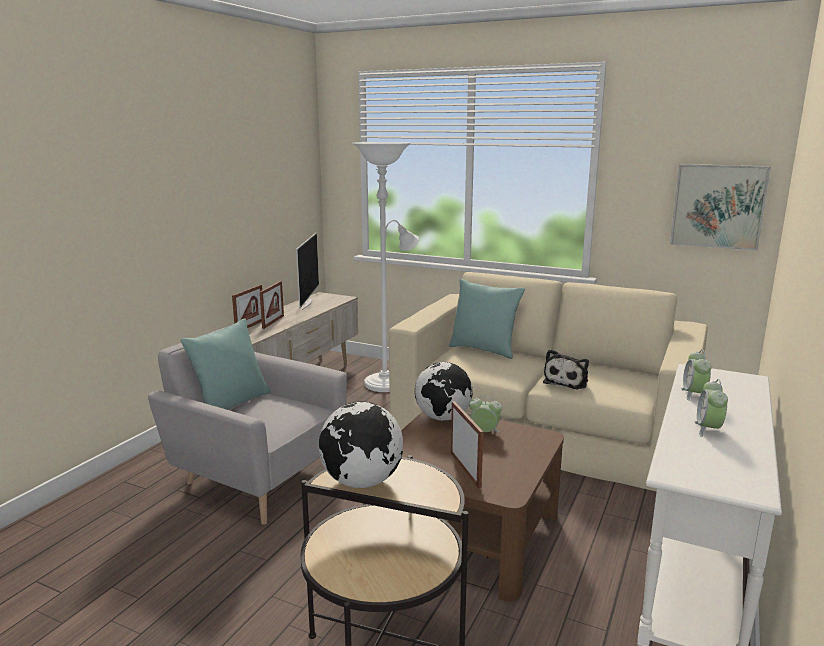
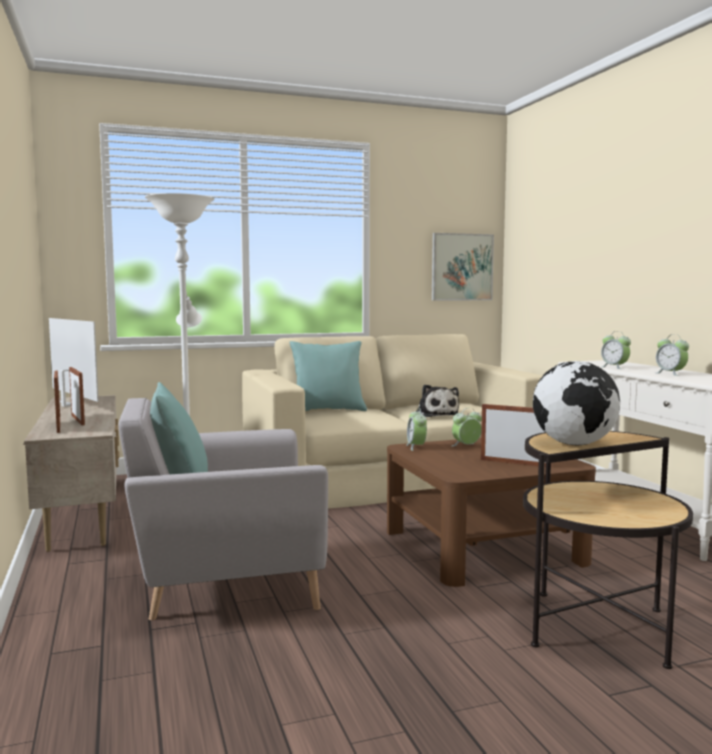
camera: 45 degrees left, 10 degrees down
(443, 418) = (416, 447): globe -> alarm clock

